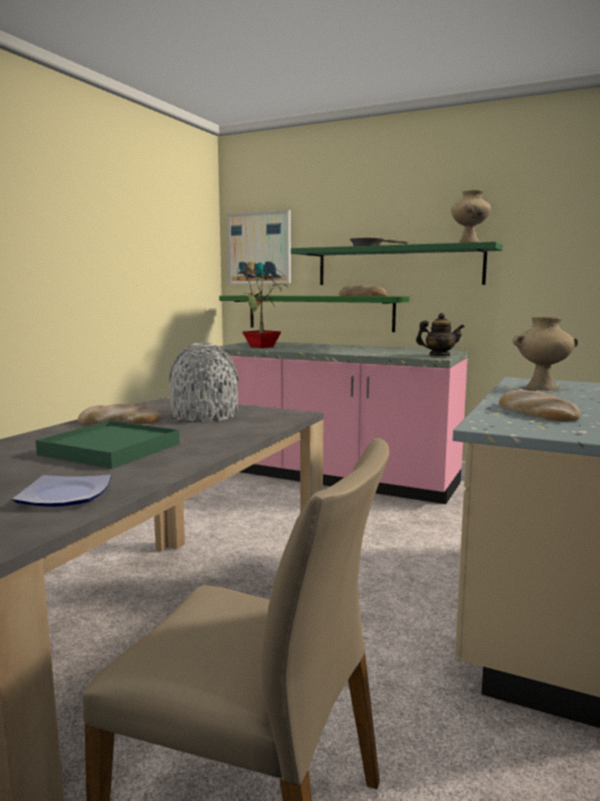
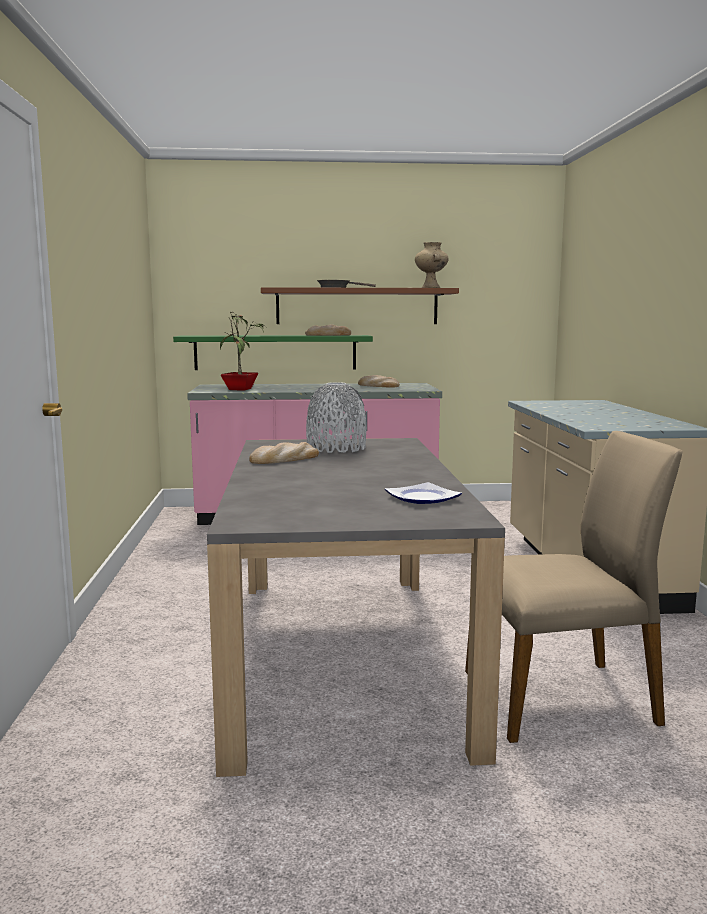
camera: 30 degrees left, 0 degrees up
(111, 449) = (351, 474): green tray -> none
(260, 248) = (204, 284): picture -> none
(398, 266) = (357, 306): green shelf -> brown shelf
(439, 356) = (423, 388): teapot -> none
(535, 412) = (596, 419): bread -> bread (377, 386)
(542, 388) = (554, 405): beige vase -> none

